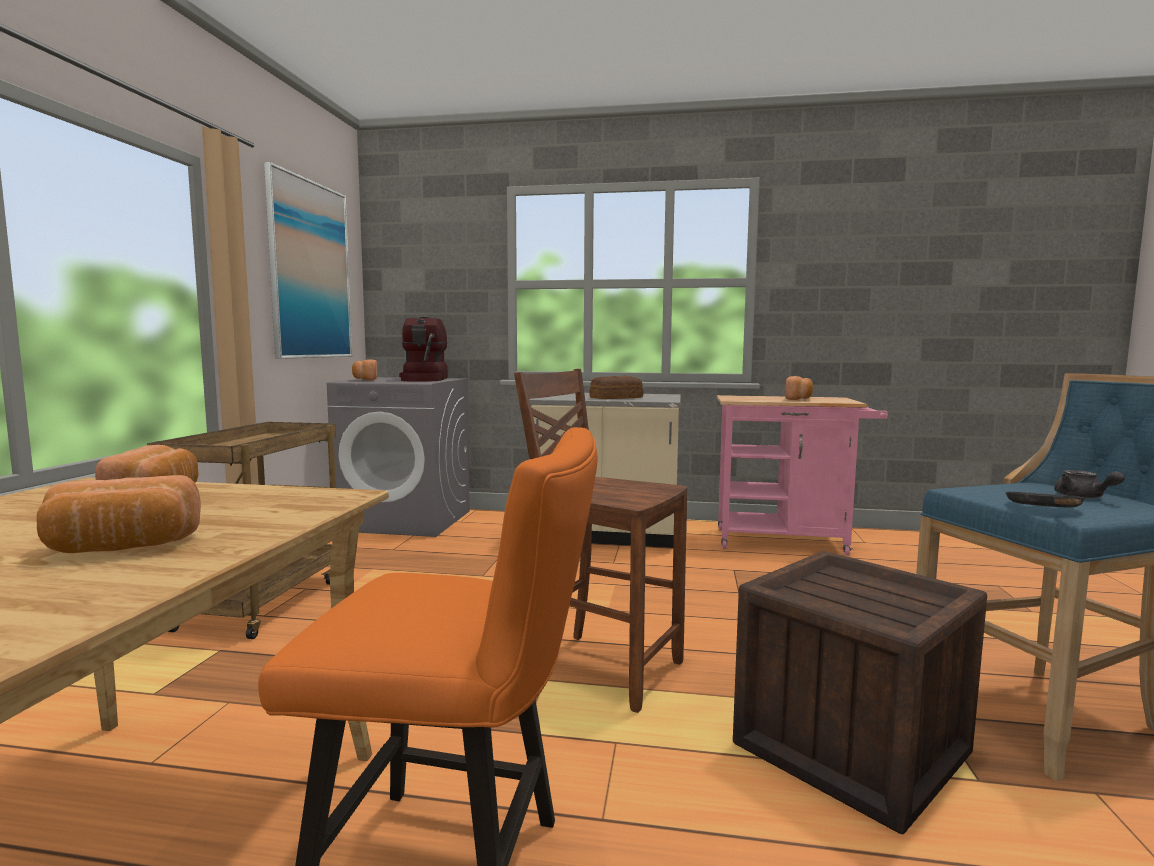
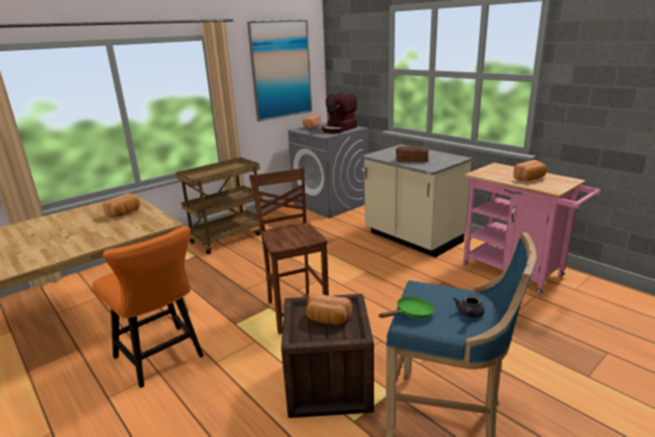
camera: 40 degrees right, 15 degrees up
(121, 548) = (85, 237): bread -> bread (327, 320)
(1046, 510) = (411, 314): black frying pan -> green frying pan

